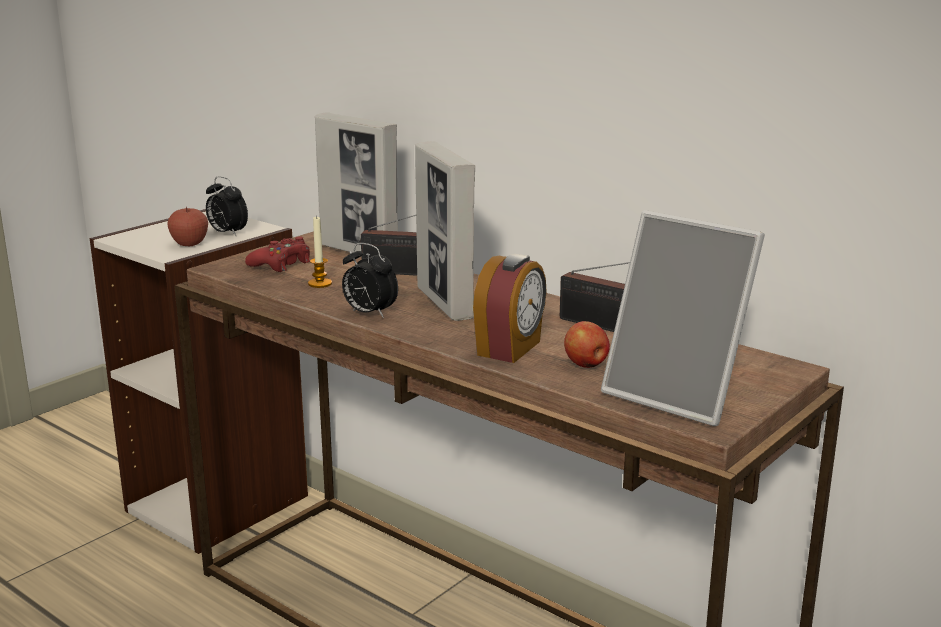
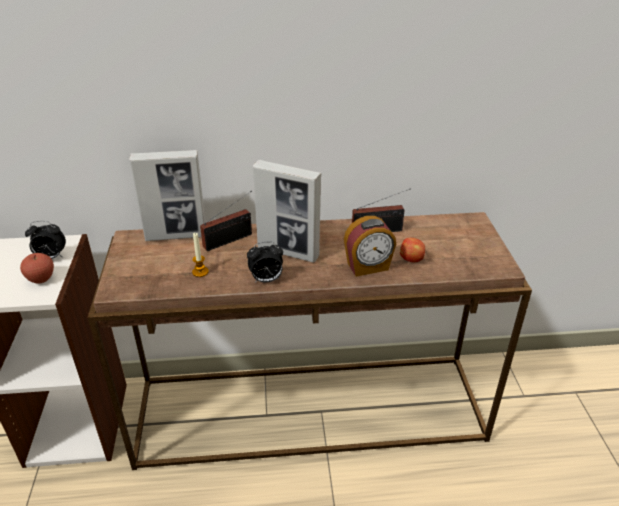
camera: 45 degrees left, 15 degrees up
(281, 264) = (149, 268): red game controller -> none
(510, 348) = (368, 267): alarm clock -> alarm clock turned 90 degrees clockwise
(679, 395) = (469, 257): picture frame -> none

